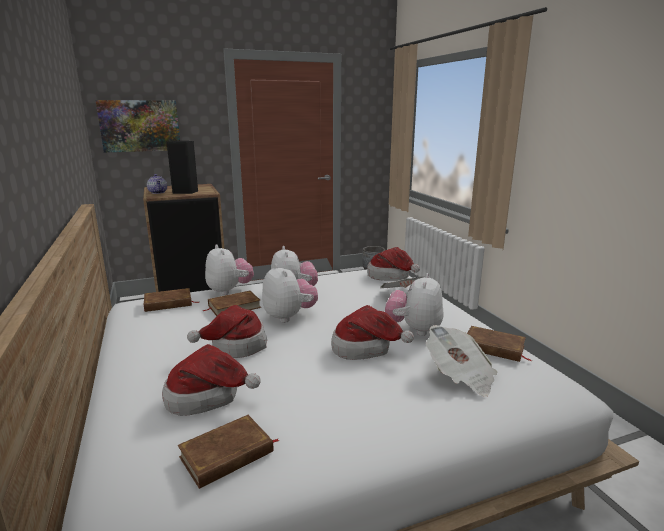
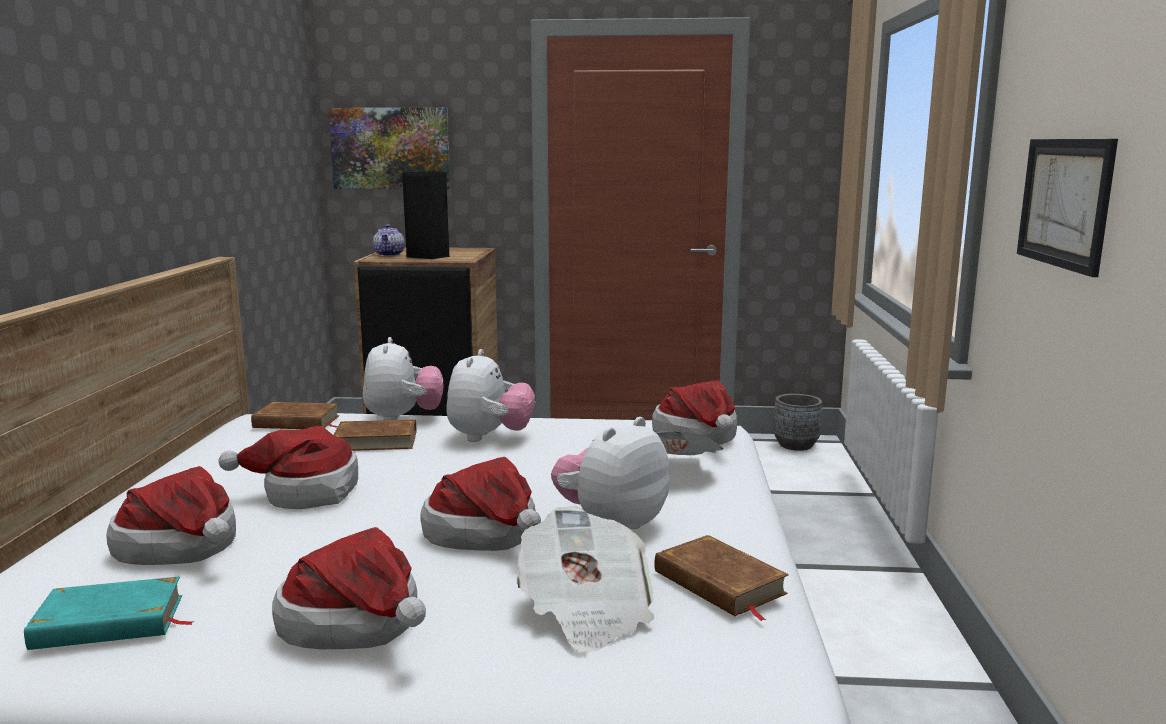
camera: 25 degrees right, 5 degrees down
(227, 455) = (109, 622): brown book -> turquoise book
(289, 316) = (435, 468): plush toy -> none
(370, 414) = (357, 627): none -> hat
(585, 154) = (1065, 202): none -> picture

